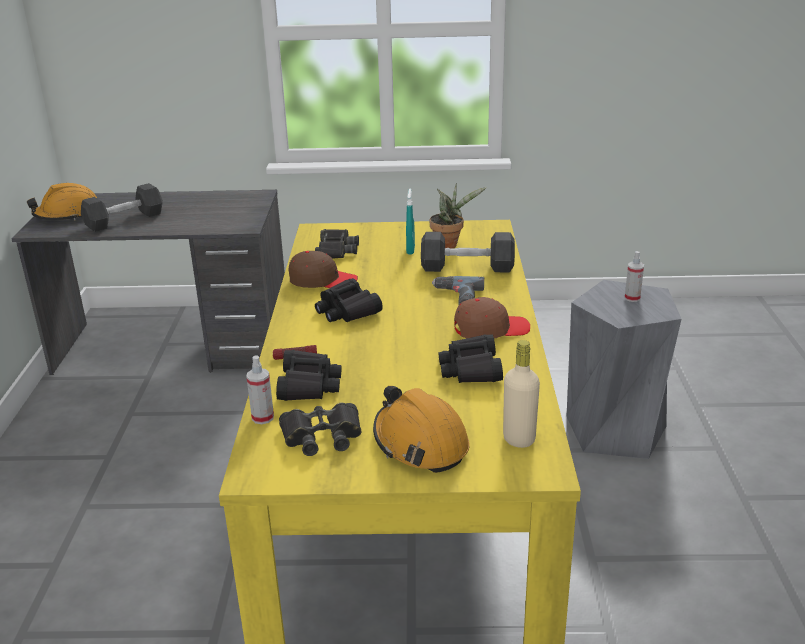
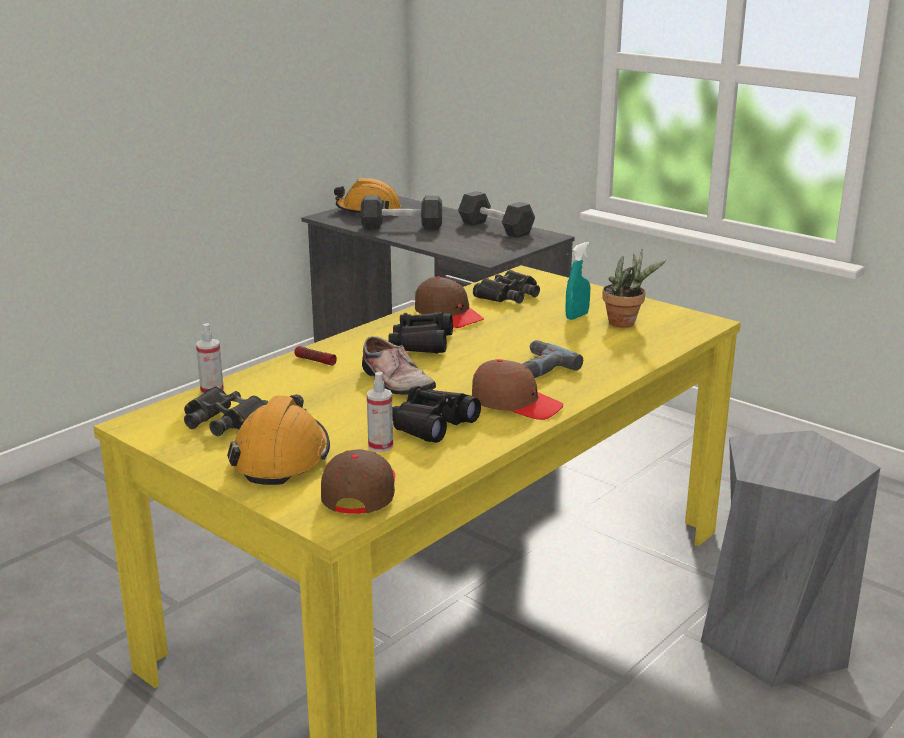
camera: 40 degrees right, 5 degrees down
(309, 385) = (285, 384): black binoculars -> none
(385, 348) = (394, 382): none -> shoe
(467, 267) = (602, 347): black dumbbell -> black dumbbell (495, 228)
(519, 439) = (360, 491): beige bottle -> brown cap
(632, 298) = (811, 459): spray bottle -> spray bottle (380, 446)

